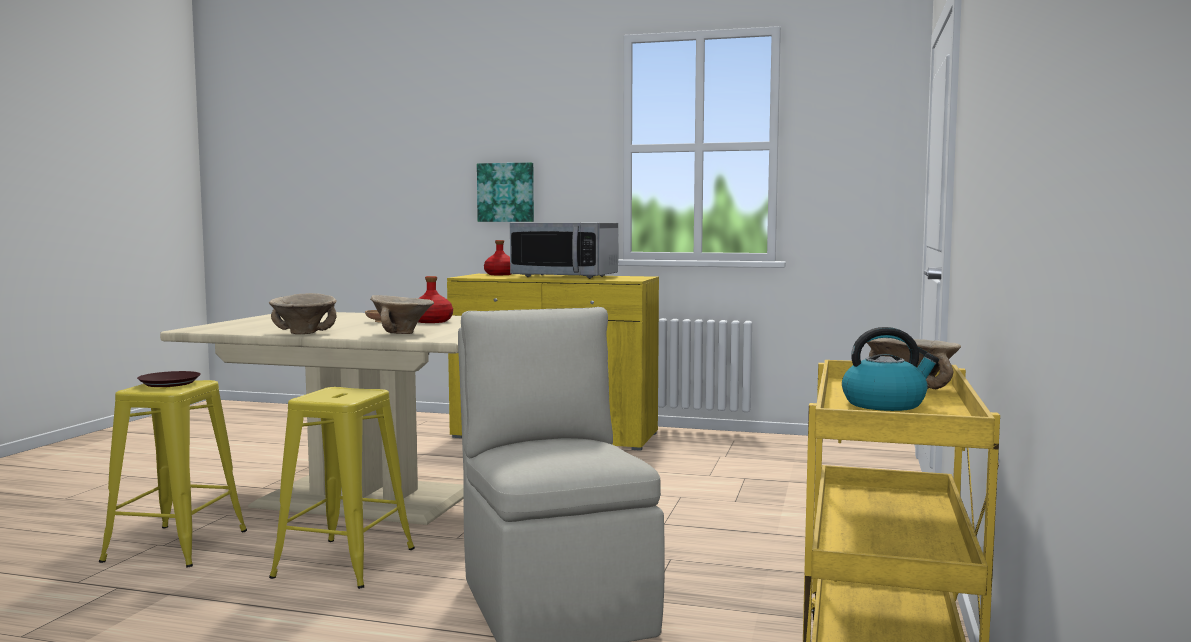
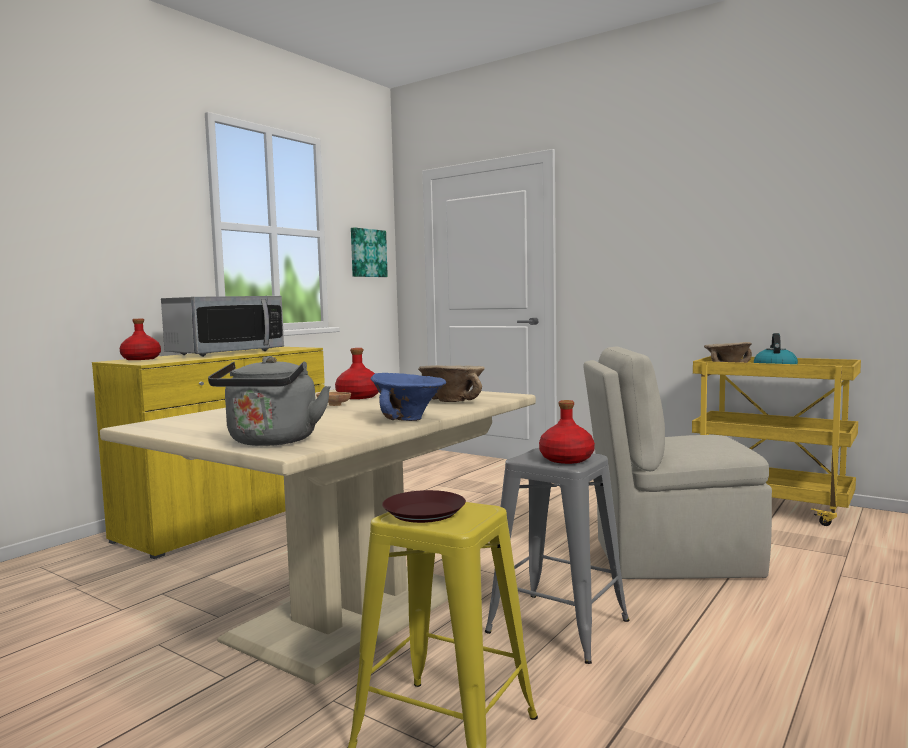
camera: 70 degrees left, 0 degrees up
(221, 326) = (271, 442): none -> grey kettle
(303, 333) = (410, 419): beige bowl -> blue bowl
(330, 396) = (566, 459): none -> red bottle
(344, 563) = (557, 626): yellow stool -> grey stool
(506, 192) = (90, 263): picture -> picture (367, 253)

